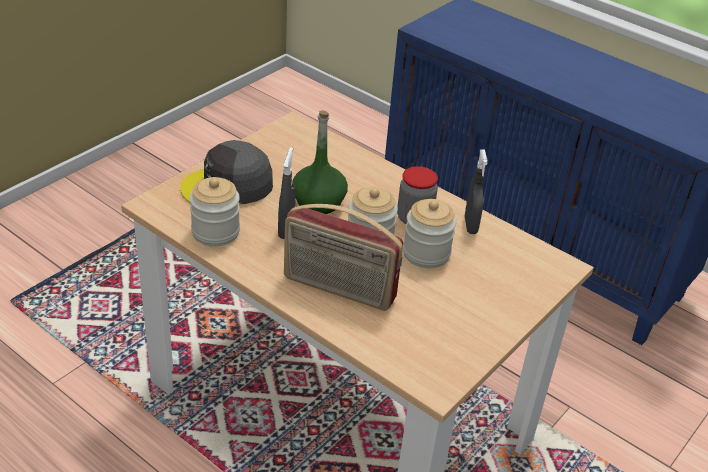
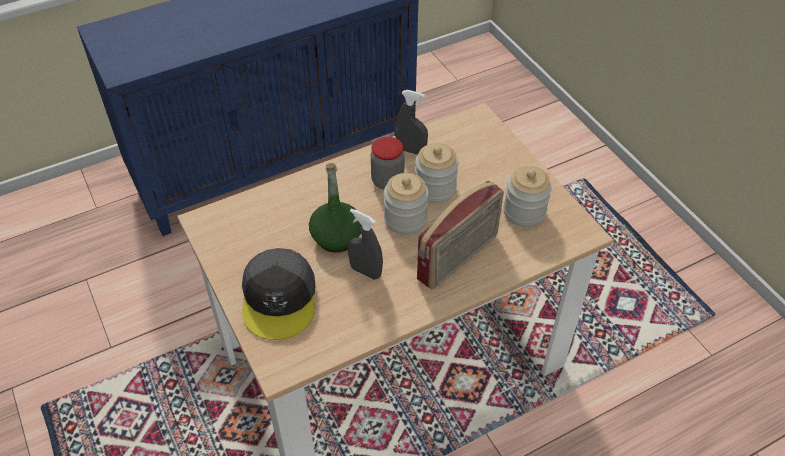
camera: 65 degrees left, 10 degrees up
(215, 232) = (347, 326): jar -> jar (524, 212)

